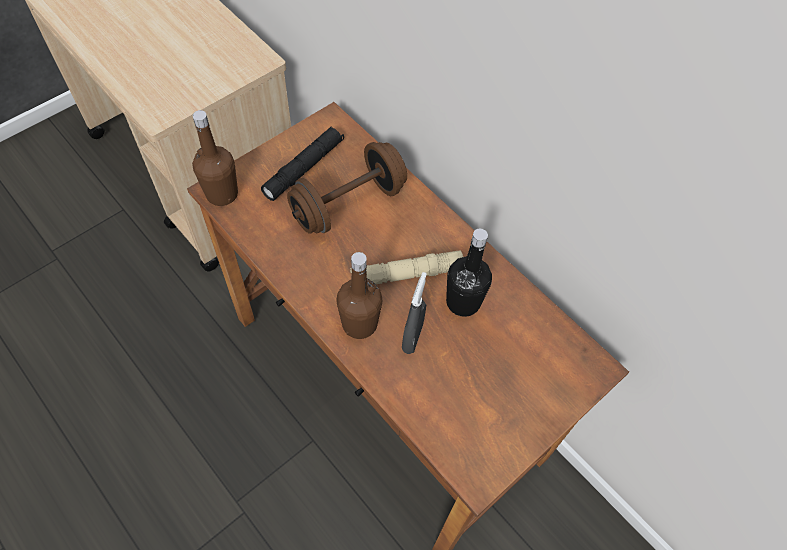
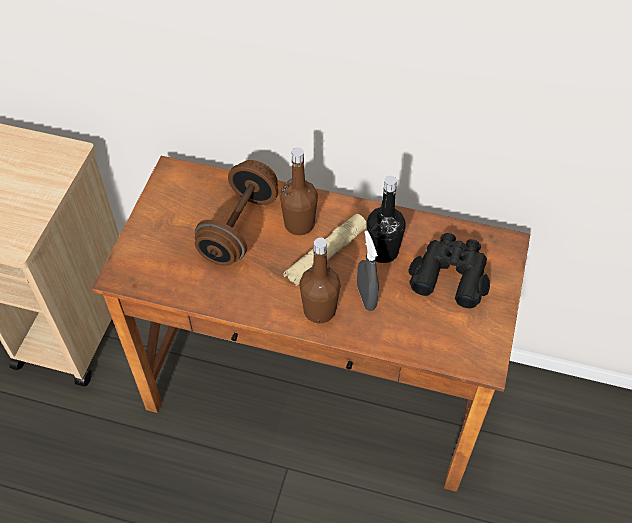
camera: 30 degrees left, 5 degrees down
(222, 194) = (127, 276): brown bottle -> brown bottle (299, 224)
(304, 168) = (180, 220): black flashlight -> none
(512, 364) = (450, 274): none -> black binoculars

